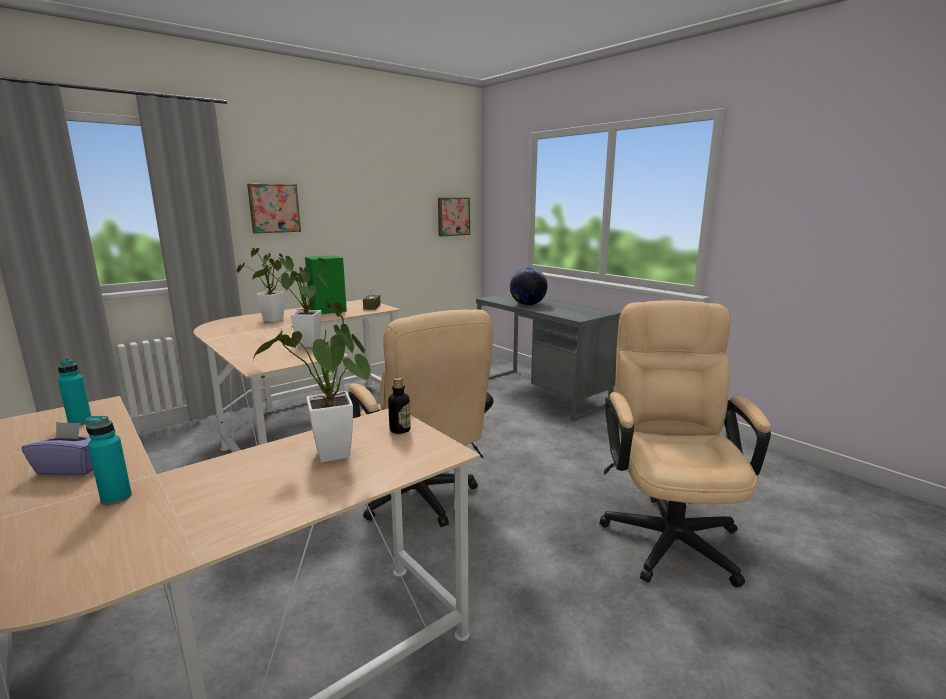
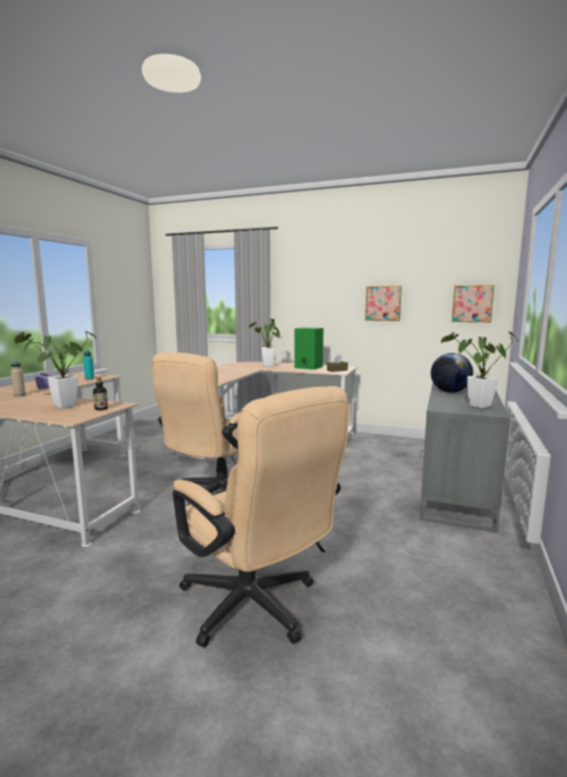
camera: 60 degrees right, 5 degrees down
(116, 498) = (19, 395): turquoise bottle -> beige bottle
(274, 208) = (305, 294): picture -> picture (383, 303)
(306, 346) = (225, 377): potted plant -> potted plant (476, 406)
(668, 531) = (256, 609): beige office chair -> beige office chair turned 75 degrees clockwise

